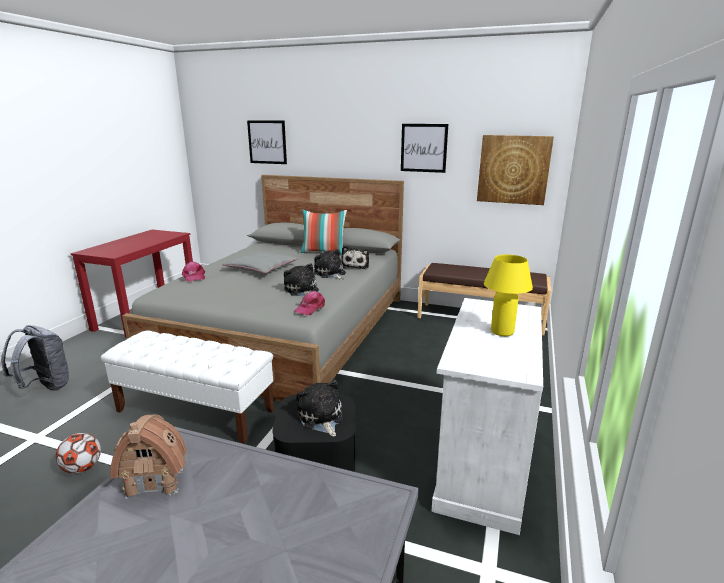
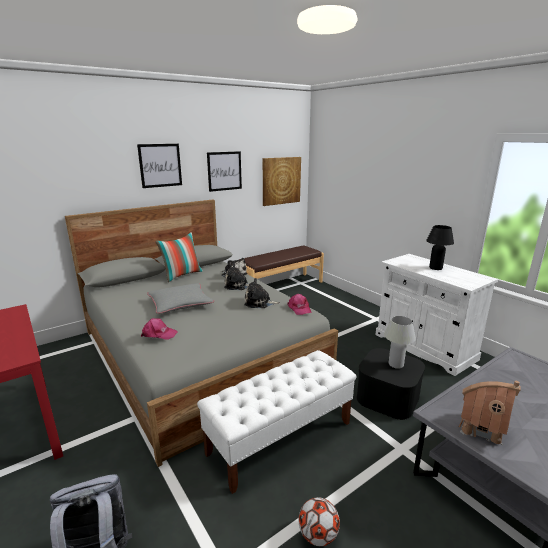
camera: 55 degrees left, 0 degrees up
(267, 142) = (65, 179): picture -> picture (160, 165)
(321, 418) = (396, 364): plush toy -> white table lamp
(502, 332) = (435, 268): yellow table lamp -> black table lamp

